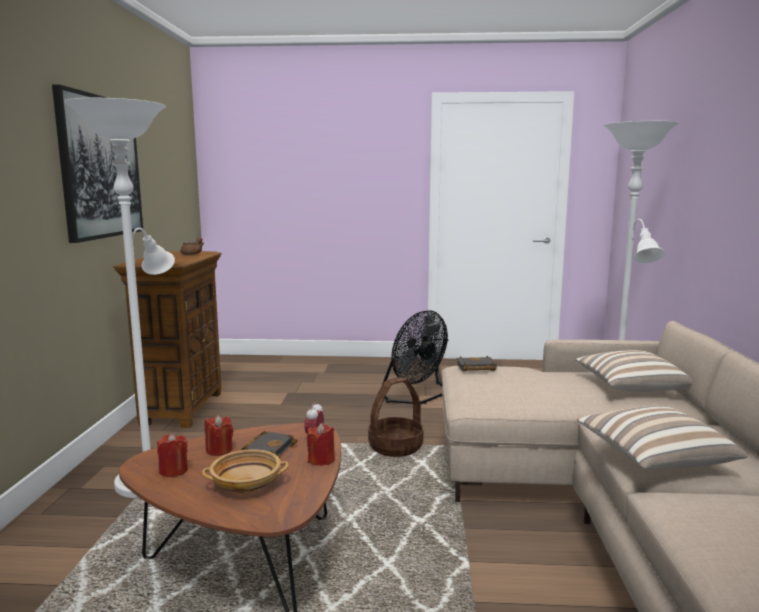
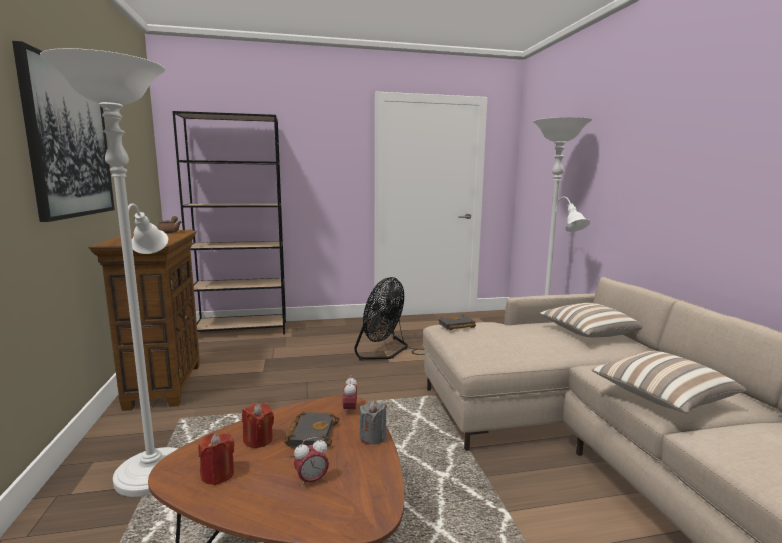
camera: 15 degrees left, 0 degrees up
(247, 485) = (312, 480): beige bowl -> alarm clock
(276, 361) = (242, 330): none -> beige bookcase
(321, 460) = (373, 437): red candle -> grey candle
(395, 447) = (387, 402): basket -> none

